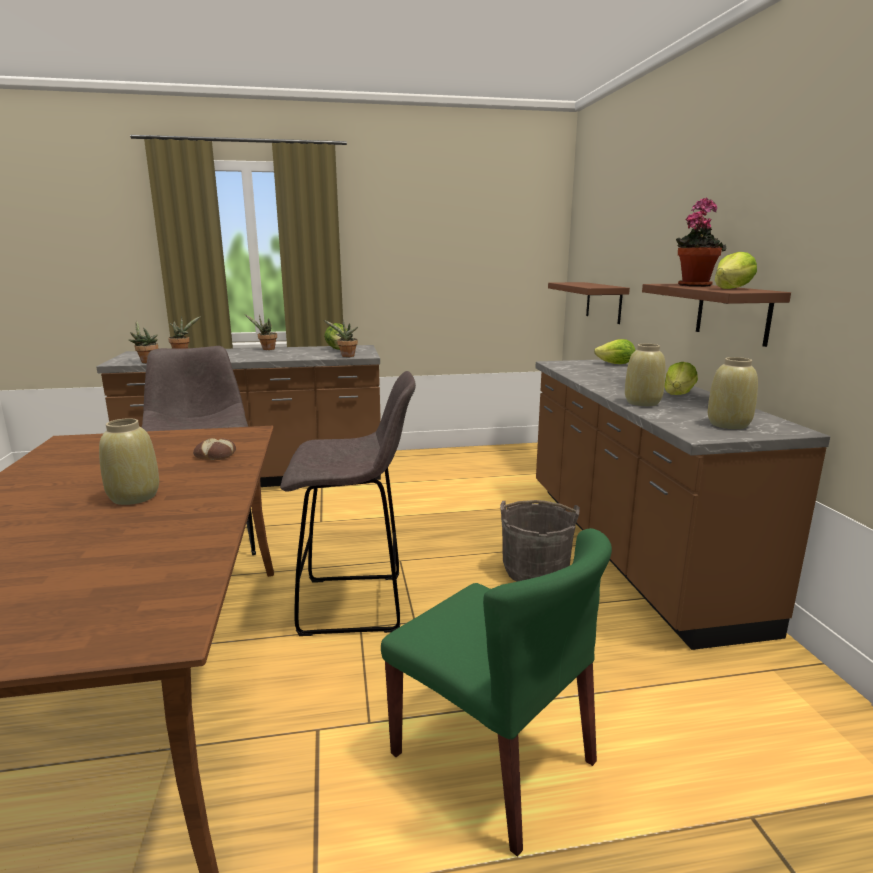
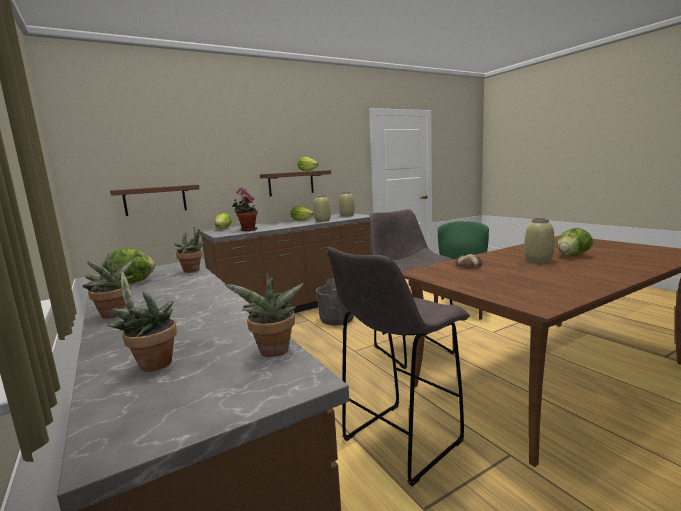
camera: 110 degrees left, 5 degrees down
(82, 531) = (572, 256): none -> lettuce
(694, 285) = (285, 172): potted plant -> potted plant (247, 230)

